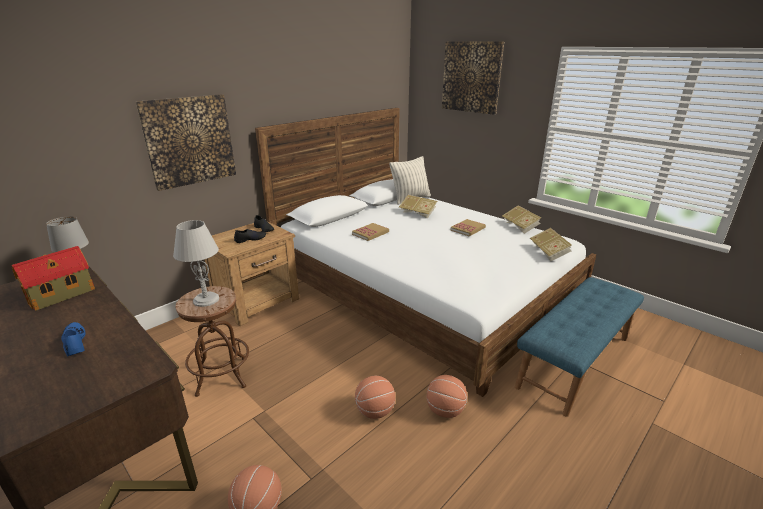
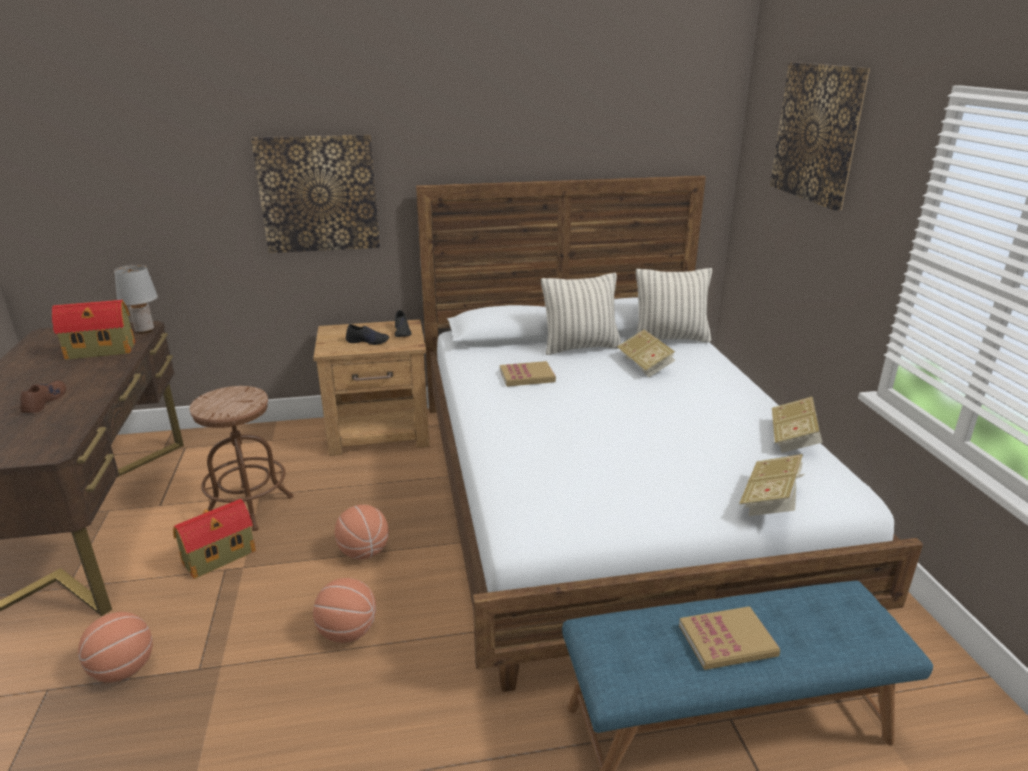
camera: 35 degrees right, 0 degrees up
(74, 342) = (44, 401): blue shoe -> brown shoe
(206, 299) = (229, 401): grey table lamp -> none
(238, 414) = (217, 558): none -> toy house
(375, 213) = (580, 347): none -> pillow
(445, 410) = (430, 680): basketball -> basketball (364, 552)
(468, 229) = (687, 414): book -> book (727, 641)

